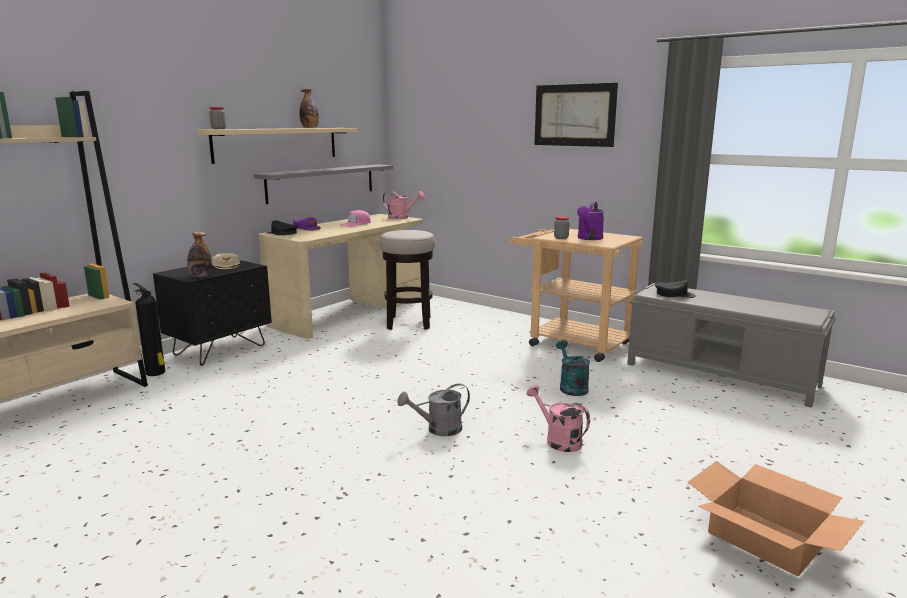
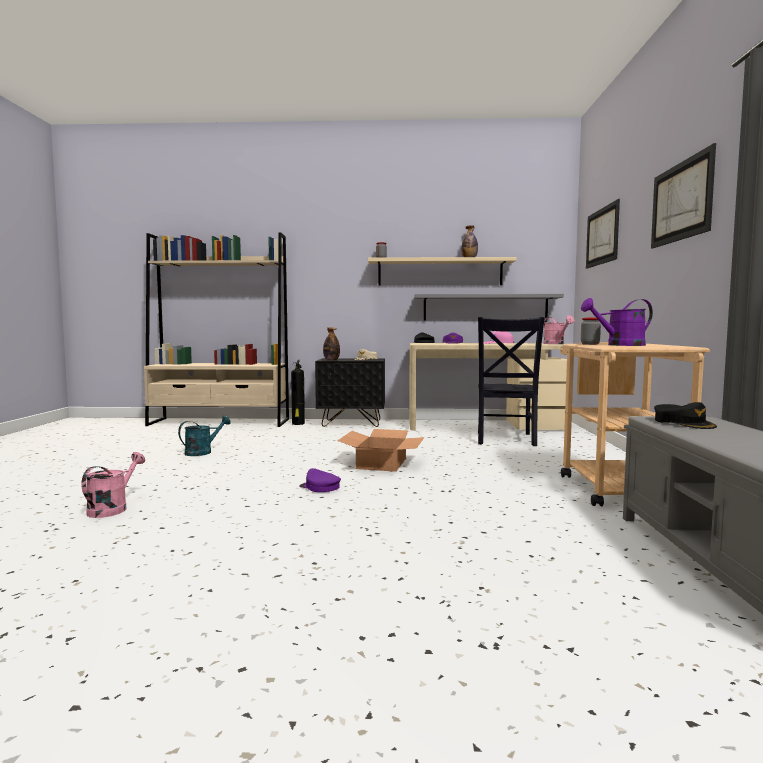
camera: 55 degrees right, 10 degrees down
(409, 323) = (505, 439): stool -> black chair
(438, 430) = (320, 487): grey watering can -> purple cap
(444, 115) = (602, 236): none -> picture
(558, 440) = (363, 525): pink watering can -> pink watering can (112, 508)
(571, 387) = (496, 507): turquoise watering can -> turquoise watering can (203, 452)
(765, 538) = (255, 665): cardboard box -> cardboard box (382, 463)

